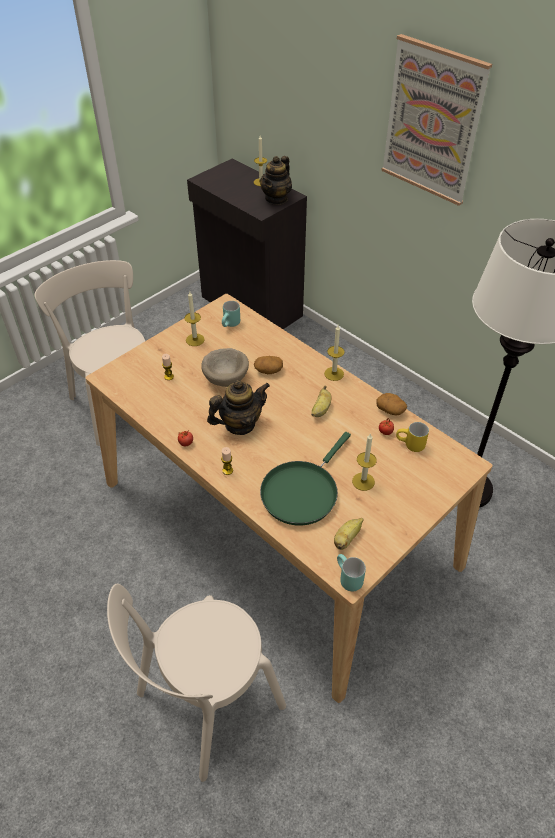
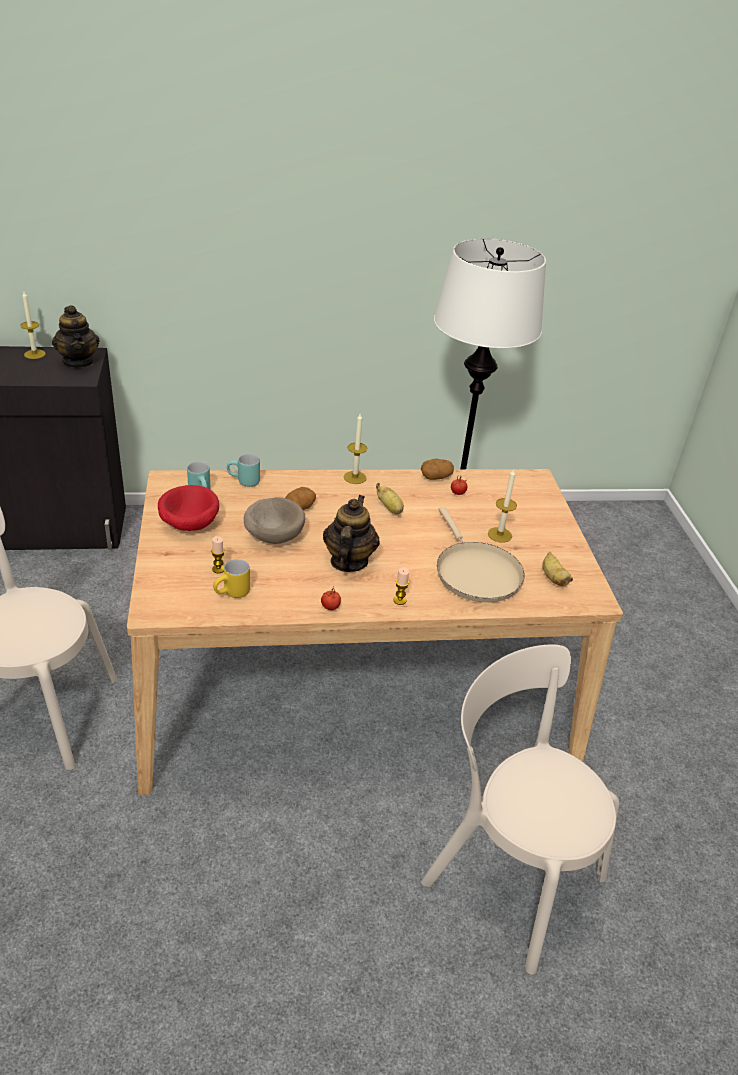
camera: 55 degrees left, 10 degrees down
(195, 340) = (188, 524): candle -> red bowl
(205, 704) = (507, 873): beige chair -> beige chair turned 135 degrees clockwise
(302, 492) = (475, 572): green frying pan -> beige frying pan
(346, 579) = (595, 602): turquoise mug -> turquoise mug (243, 482)
(410, 446) = (487, 491): yellow mug -> yellow mug (233, 594)
(432, 121) = (274, 199): picture -> none

